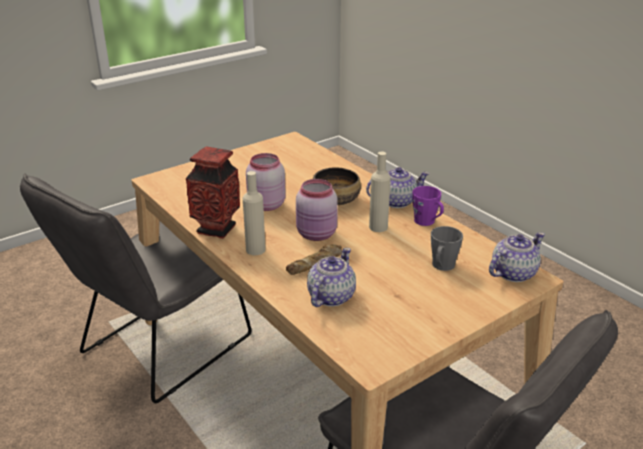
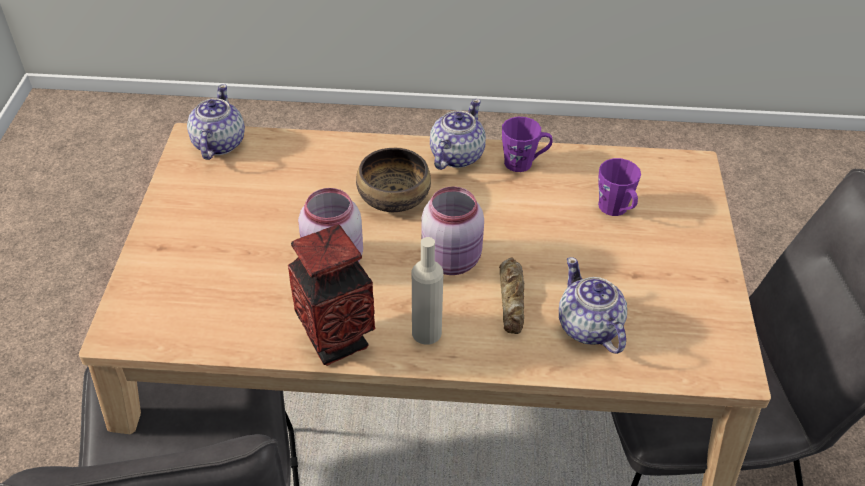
camera: 50 degrees left, 15 degrees up
(378, 227) = (492, 203): beige bottle -> none
(442, 266) = (616, 210): grey mug -> purple mug
(512, 273) = (674, 172): teapot -> teapot (218, 144)

